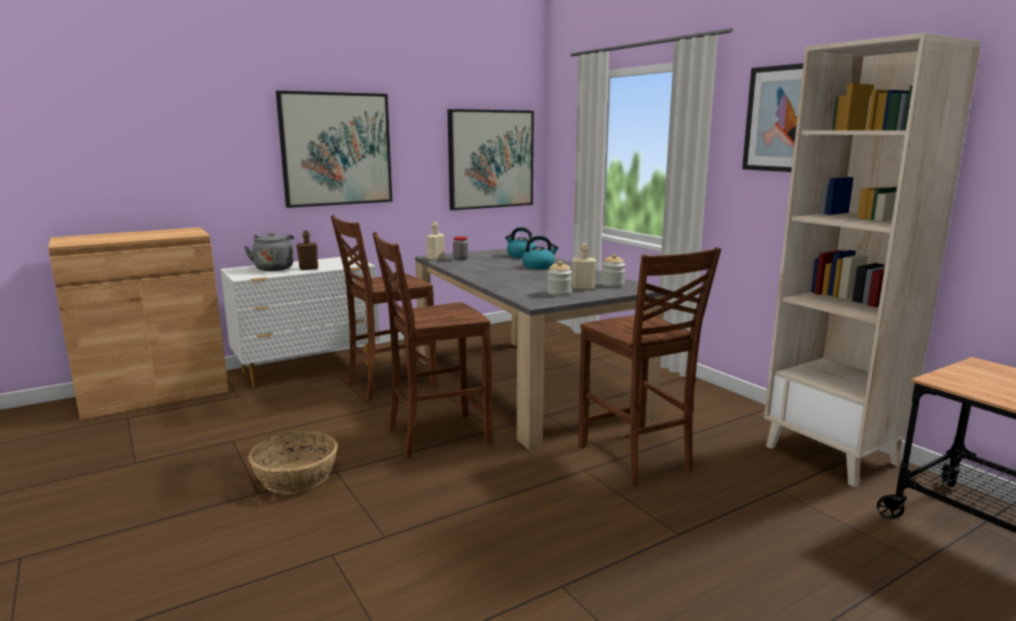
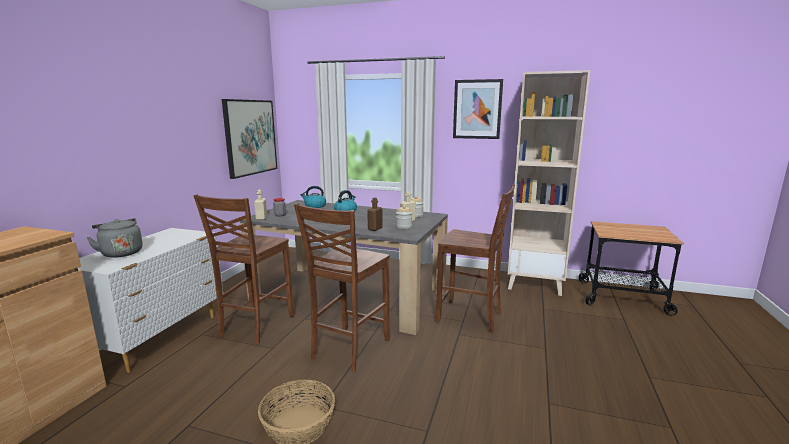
camera: 40 degrees left, 0 degrees up
(308, 268) = (159, 246): brown bottle -> brown bottle (375, 229)
(336, 149) = (146, 135): picture -> none

